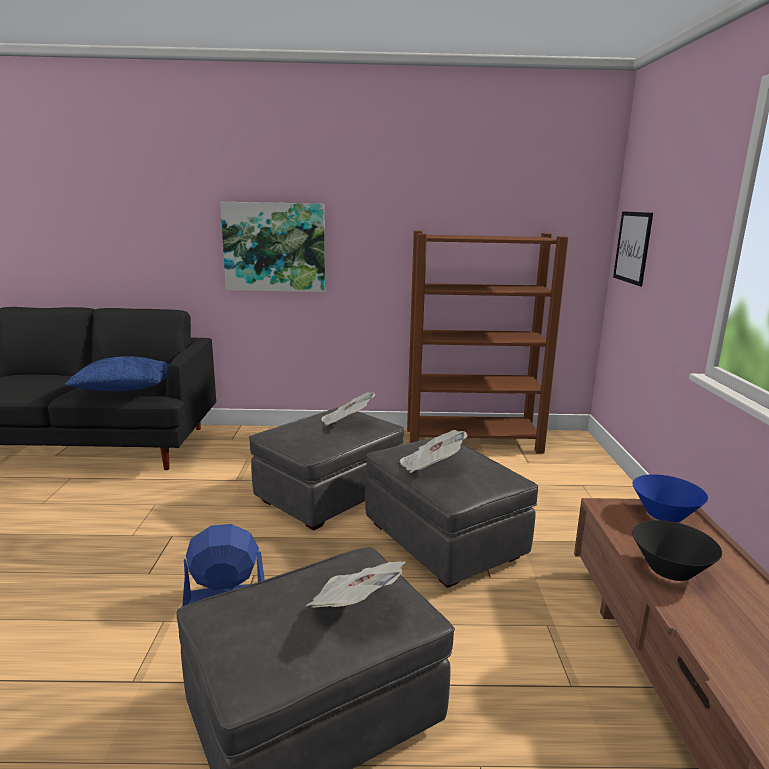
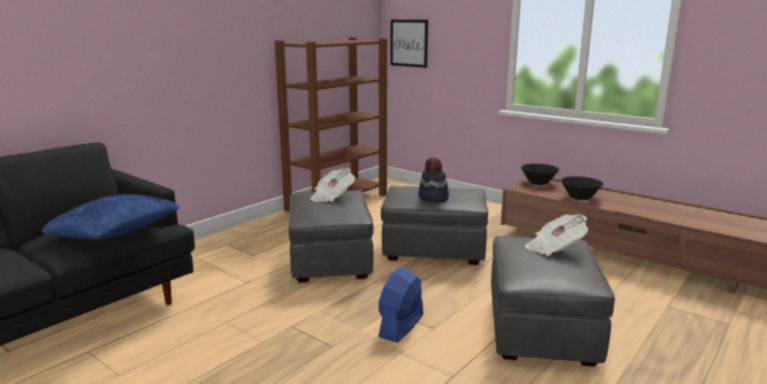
camera: 50 degrees left, 0 degrees up
(274, 247) = (165, 64): picture -> none
(431, 466) = (433, 198): newspaper -> hat
(665, 515) = (538, 183): blue bowl -> black bowl

